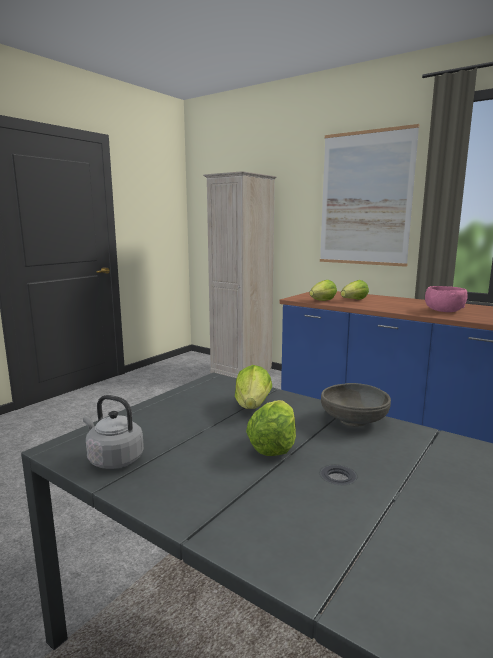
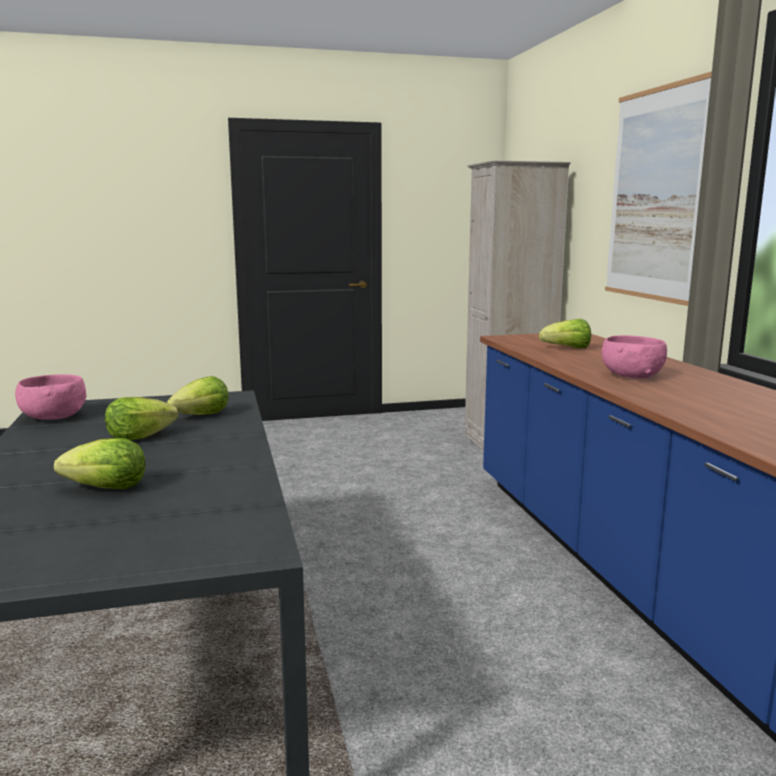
camera: 40 degrees right, 0 degrees up
(113, 459) = (53, 417): grey kettle -> pink bowl
(323, 301) = (522, 344): lettuce -> lettuce (107, 488)
(354, 420) = (236, 441): grey bowl -> none

